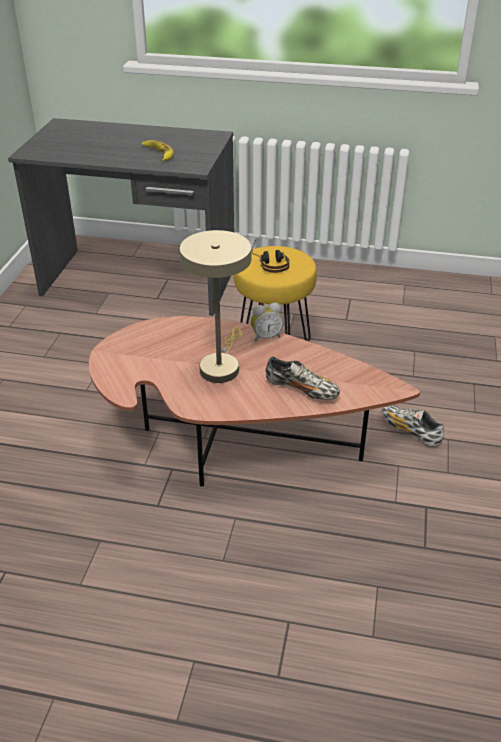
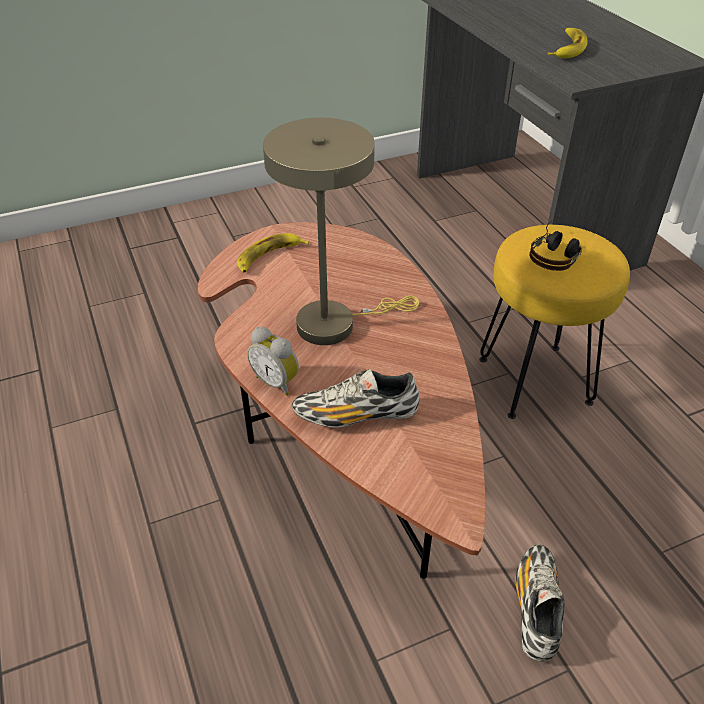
camera: 55 degrees right, 5 degrees up
(126, 364) = (269, 257): none -> banana
(266, 337) = (432, 332): alarm clock -> alarm clock (277, 381)
(301, 390) = (356, 415): shoe -> shoe turned 90 degrees clockwise

